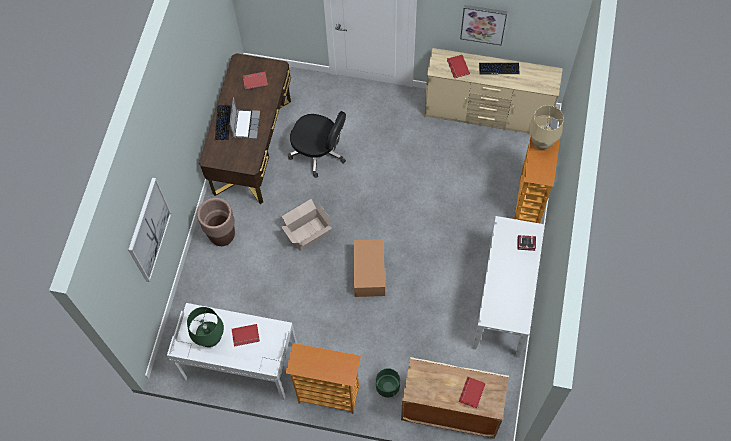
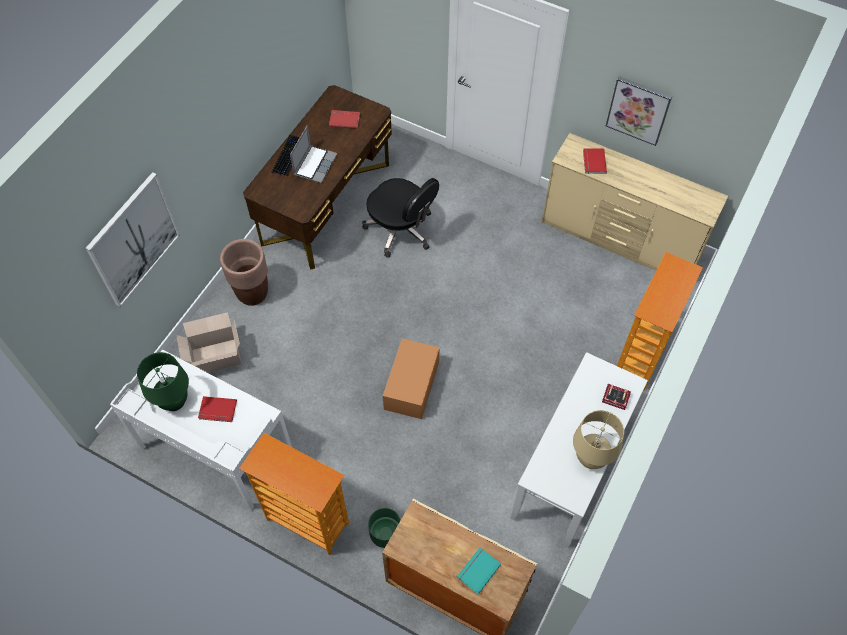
camera: 15 degrees right, 5 degrees down
(307, 234) = (353, 319): cardboard box -> cardboard box (215, 356)
(471, 392) = (477, 570): red book -> turquoise book
(499, 68) = (645, 176): keyboard -> none
(541, 143) = (672, 274): beige table lamp -> beige table lamp (591, 458)

